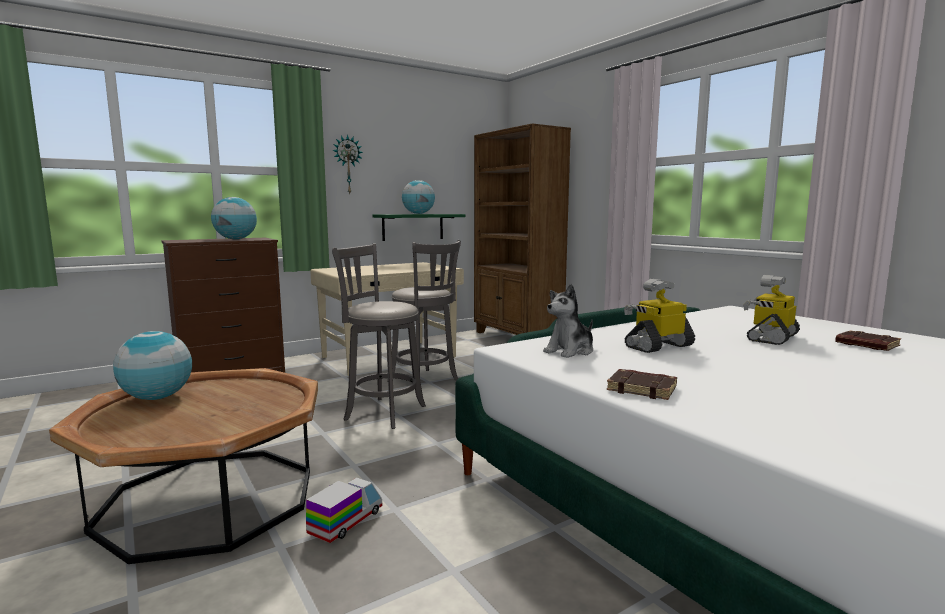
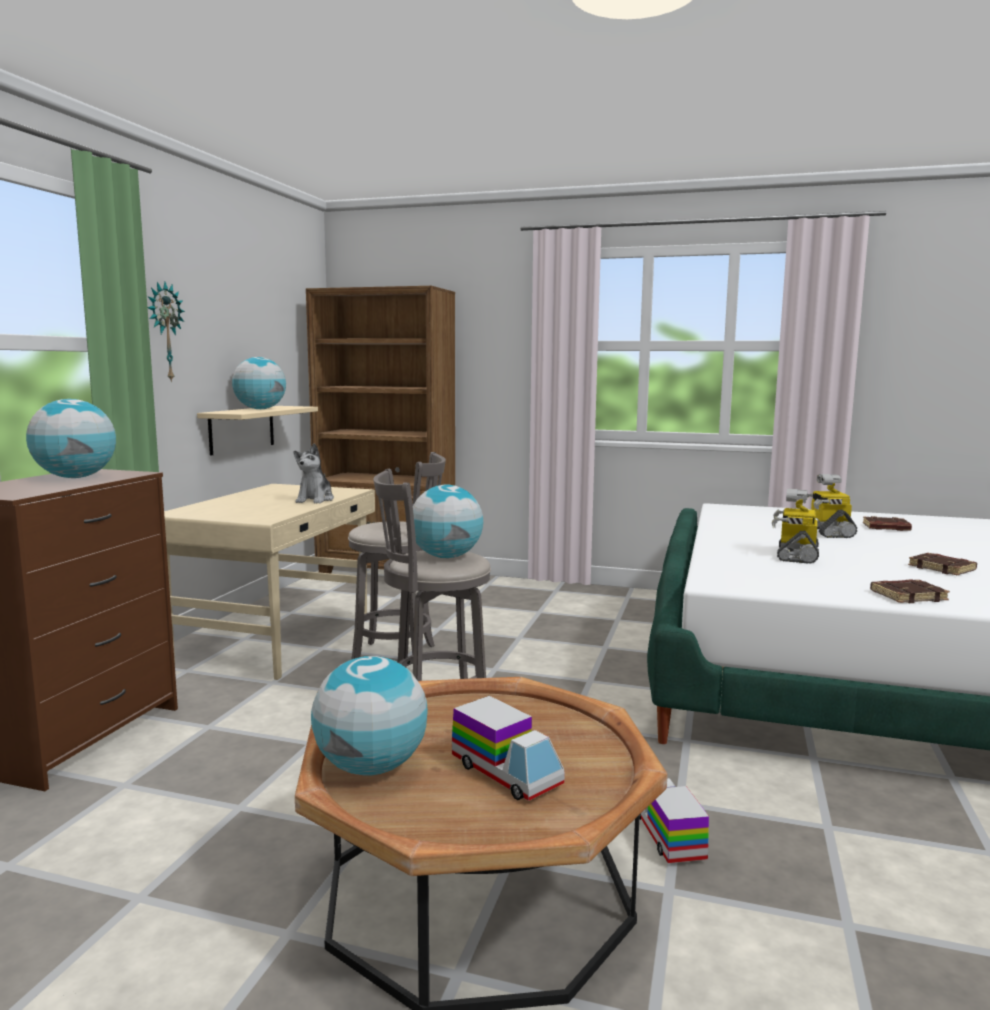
camera: 40 degrees left, 0 degrees up
(186, 419) = (506, 773): none -> toy truck
(383, 305) = (446, 557): none -> globe
(413, 227) = (242, 429): green shelf -> beige shelf
(570, 351) = (762, 574): plush toy -> plush toy (315, 500)
(784, 382) = (943, 568): none -> brown book

